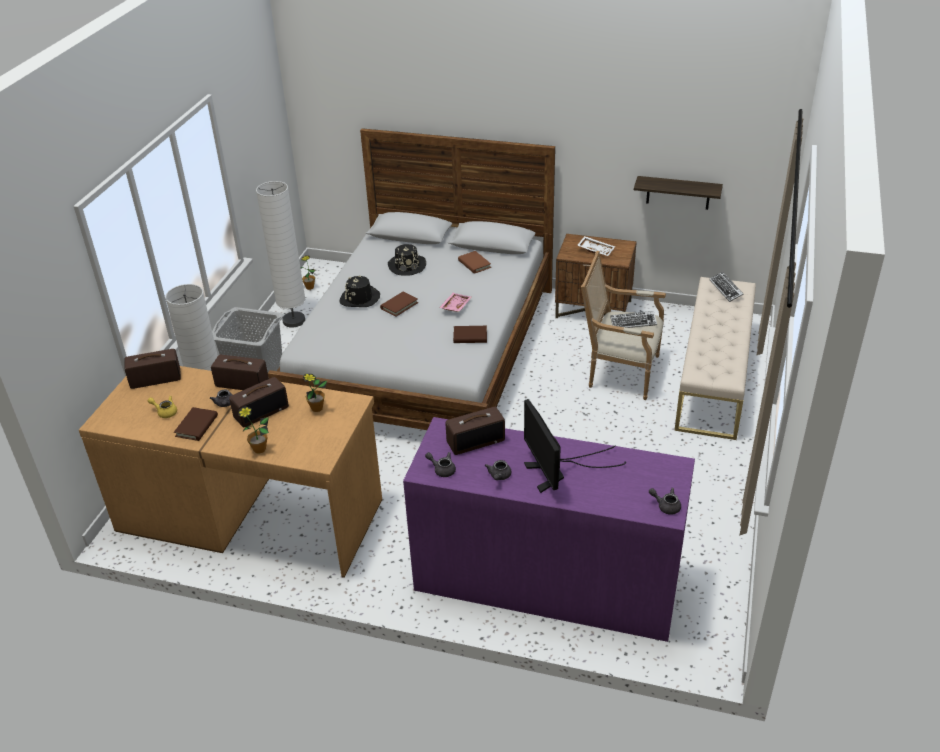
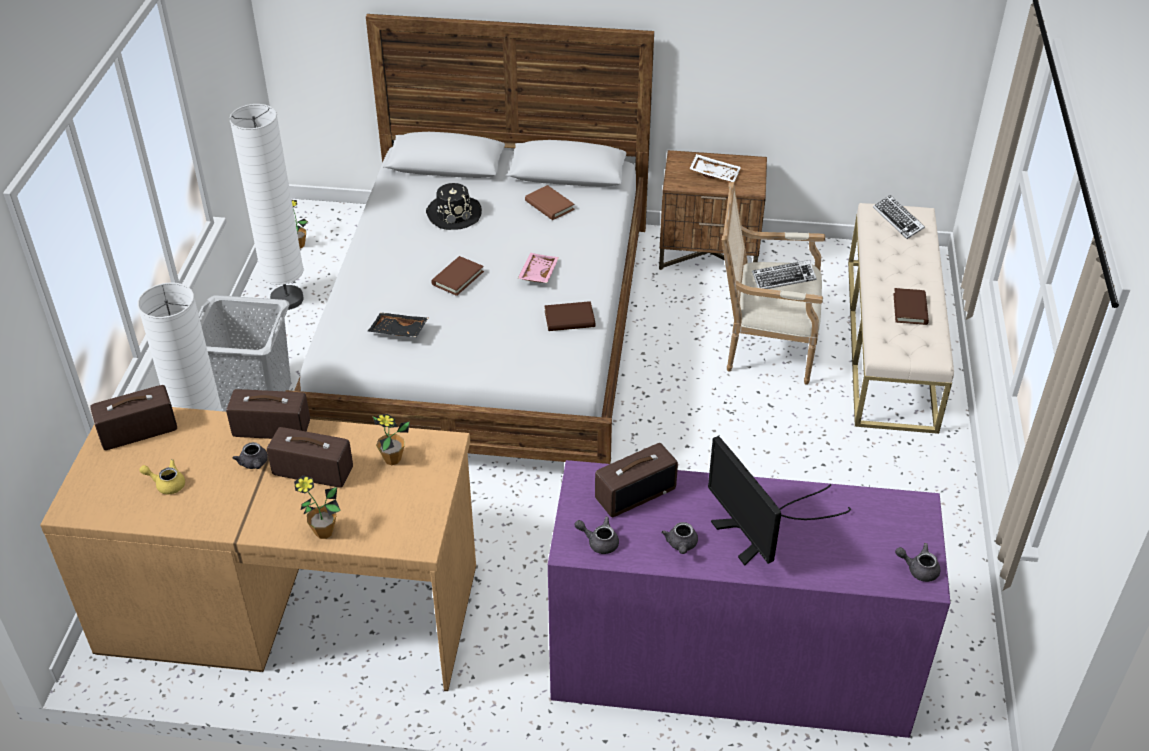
camera: 10 degrees left, 5 degrees up
(196, 426) = (220, 503): brown book -> brown book (910, 309)
(261, 412) = (312, 471): radio -> radio turned 120 degrees counterclockwise
(350, 336) = (398, 331): none -> black tray
(359, 298) = (398, 270): black hat -> none
(678, 193) = (826, 89): shelf -> none

